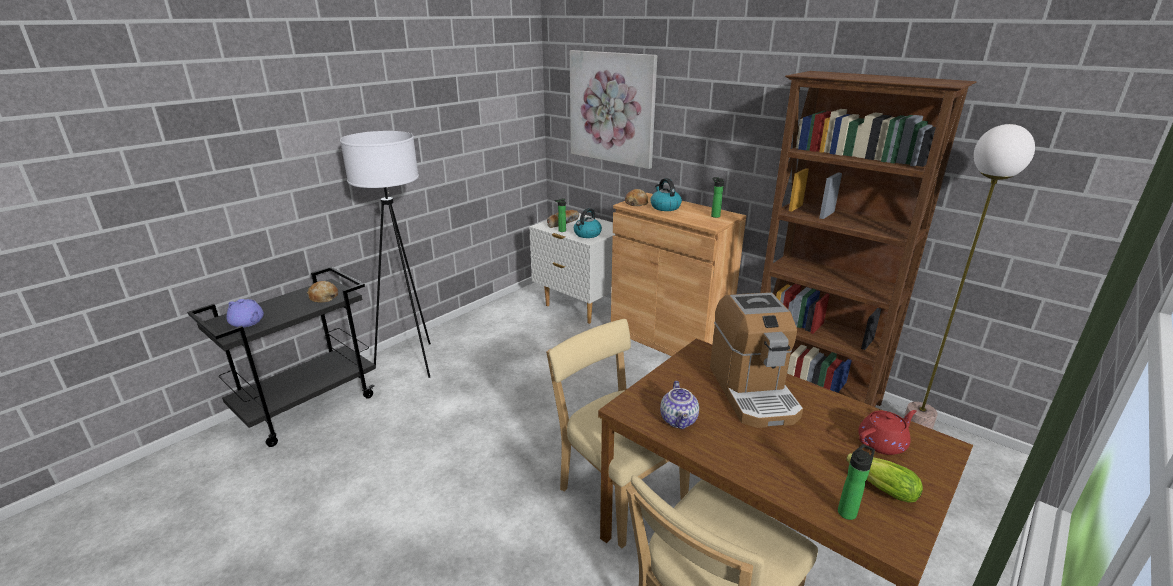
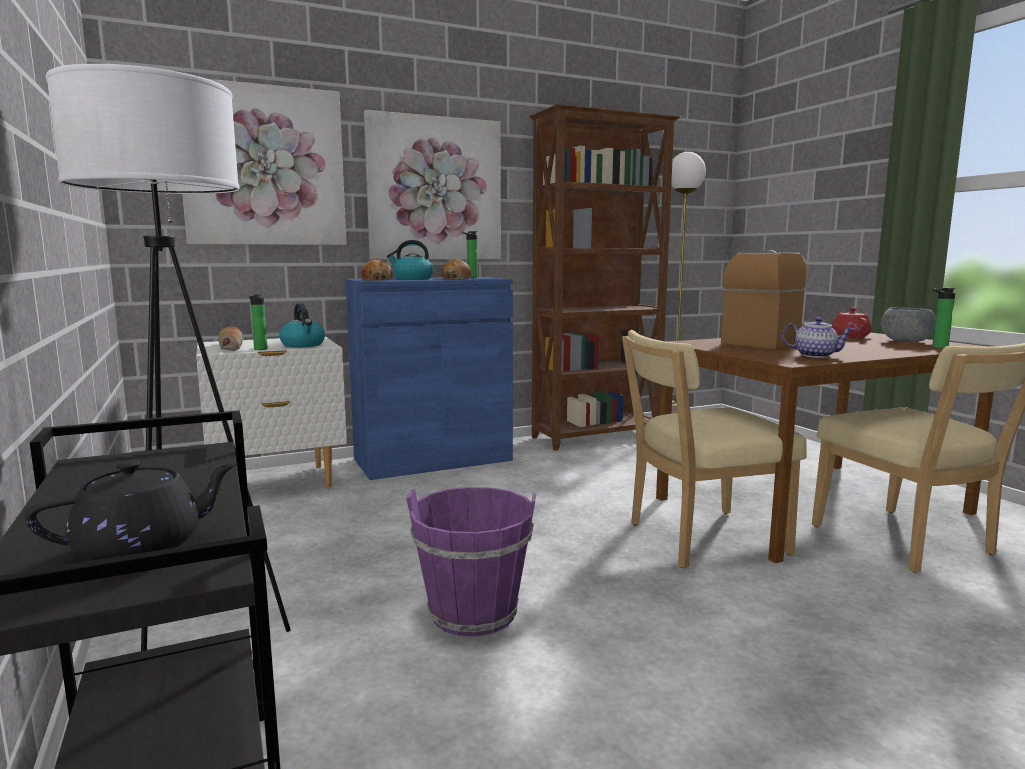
camera: 65 degrees left, 15 degrees down
(247, 322) = (143, 547): purple teapot -> black teapot
(323, 297) = (168, 467): bread -> bread (456, 278)
(466, 421) = (473, 612): none -> purple bucket
(668, 338) = (432, 459): brown cabinet -> blue cabinet
(718, 134) = (435, 189): none -> picture
(753, 392) = (769, 342): coffee machine -> coffee machine turned 60 degrees counterclockwise
(878, 487) = (906, 342): lettuce -> grey bowl

